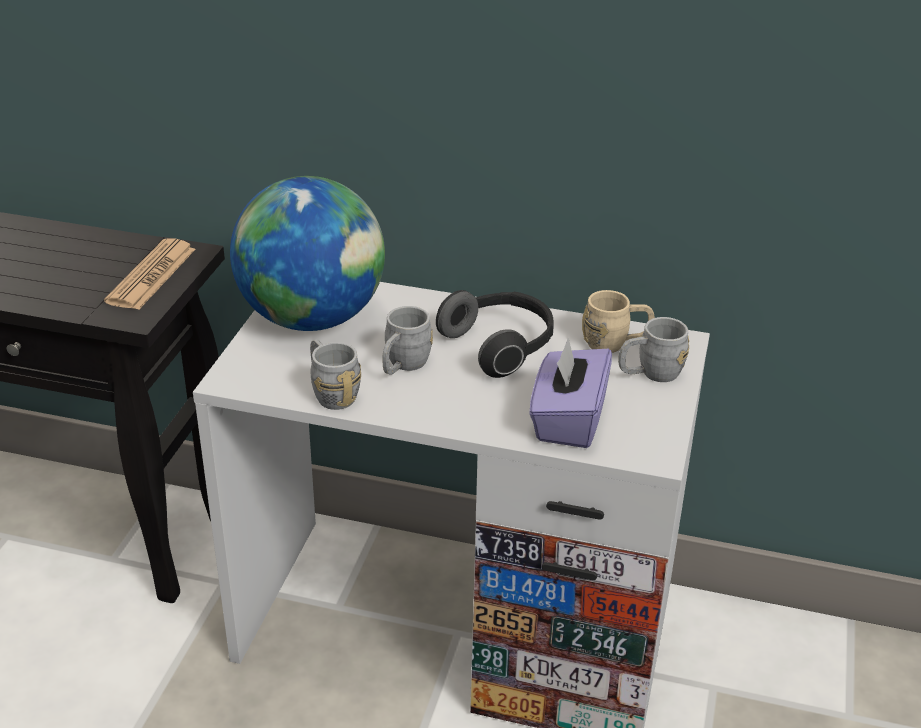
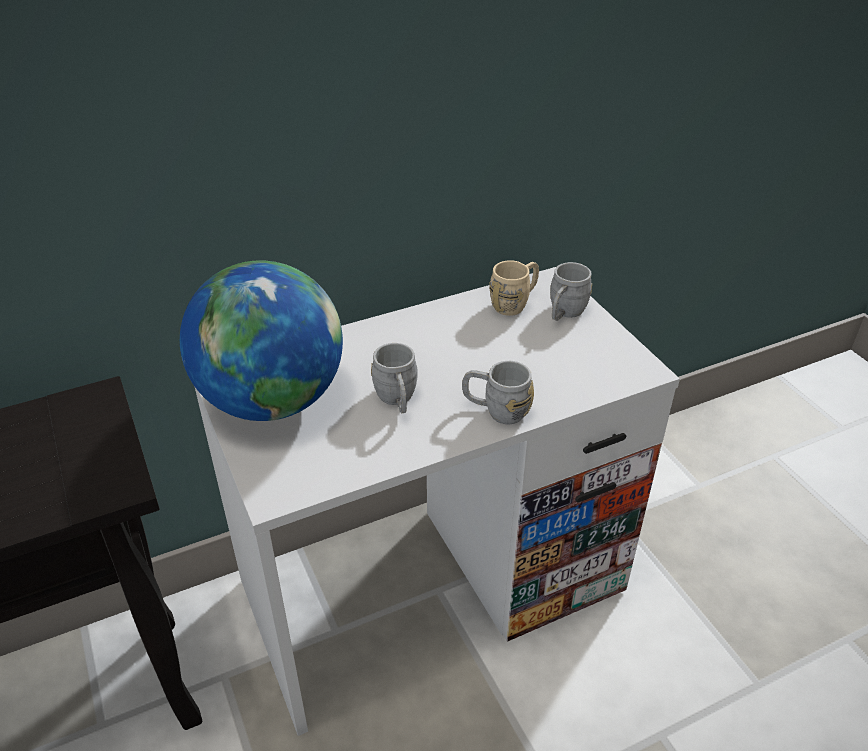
camera: 40 degrees left, 5 degrees up
(151, 275) = (84, 439): newspaper -> none
(331, 392) = (372, 455): grey mug -> grey mug (496, 410)
(500, 347) = (445, 346): headphones -> none
(568, 420) = (562, 376): purple tissue box -> none

